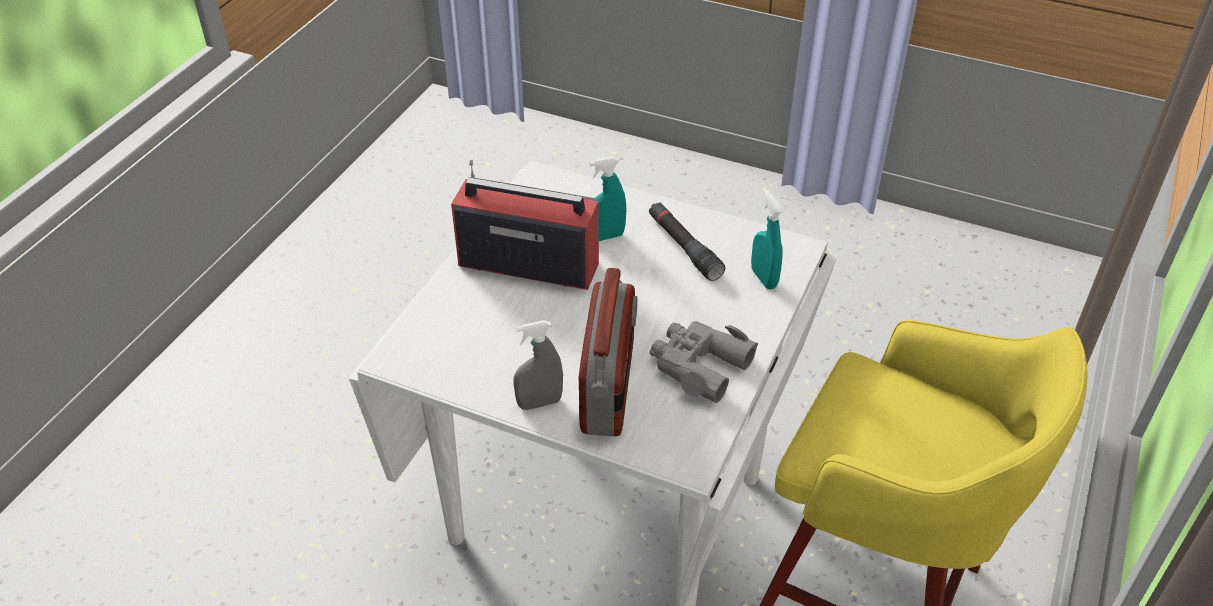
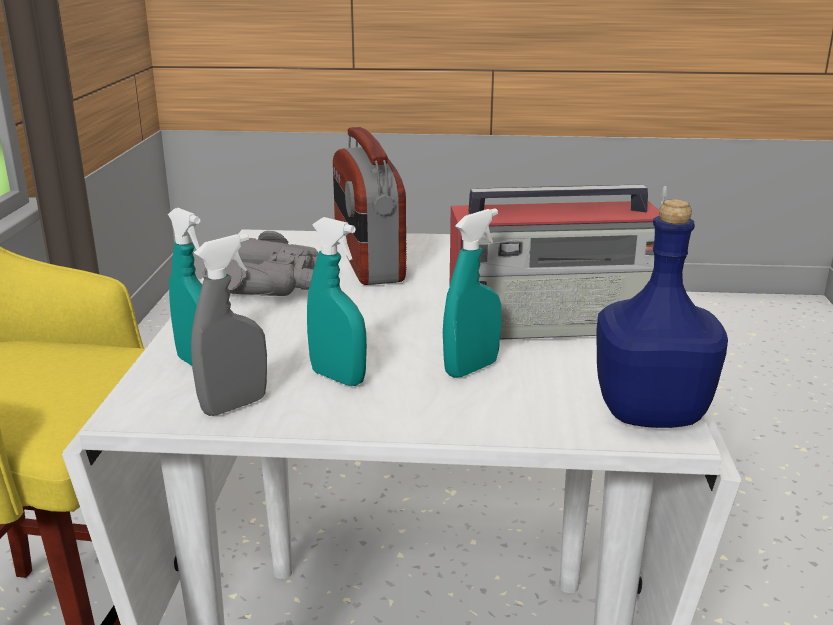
camera: 160 degrees right, 20 degrees down
(538, 187) = (648, 412): none -> blue bottle
(539, 403) = (429, 244): grey spray bottle -> grey spray bottle (234, 405)
(684, 247) = (338, 377): black flashlight -> turquoise spray bottle

